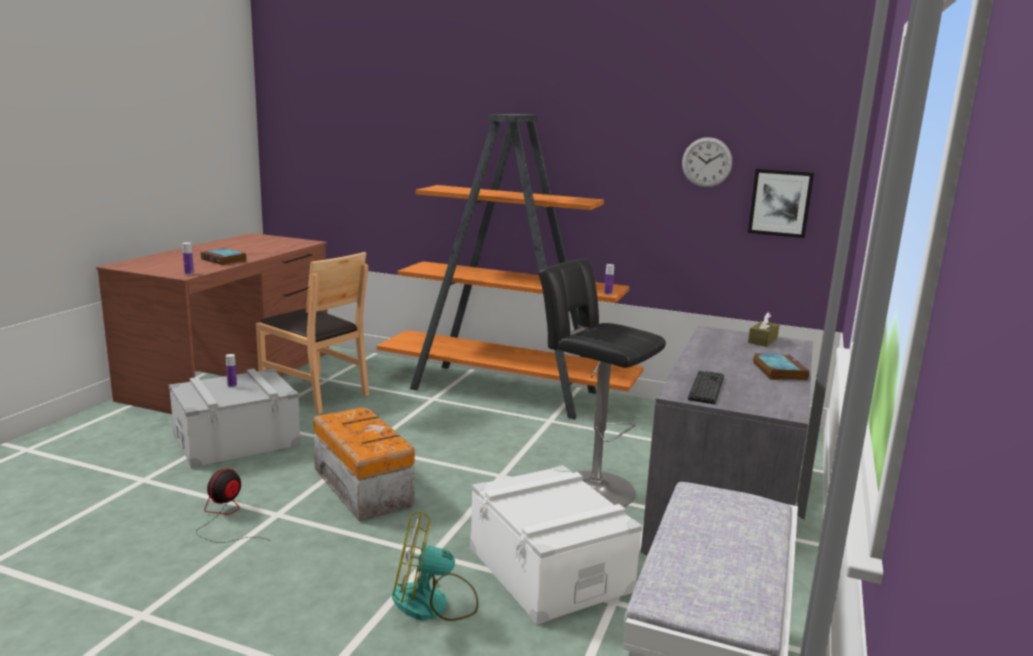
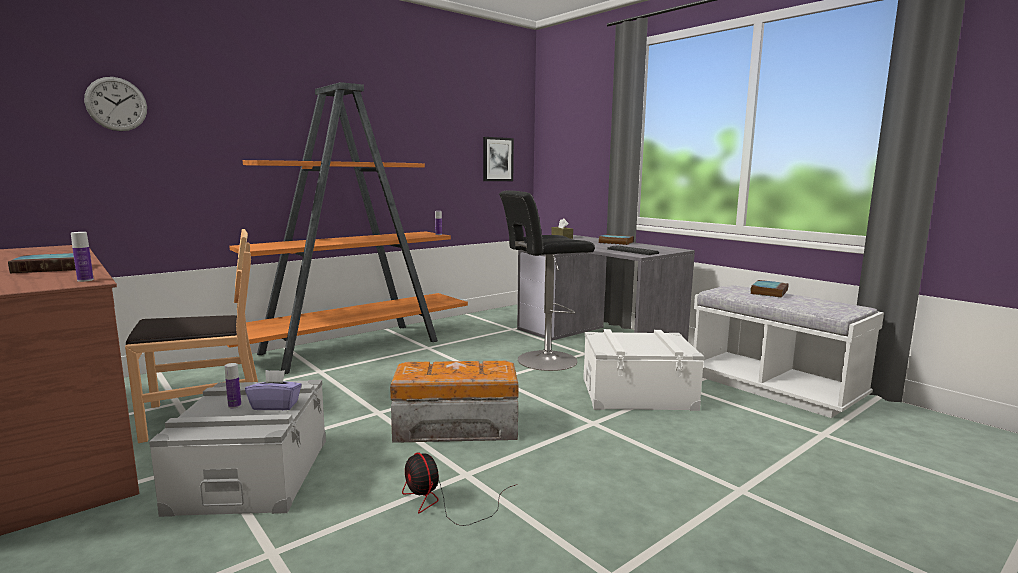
camera: 60 degrees left, 5 degrees down
(237, 395) = (275, 405): none -> purple tissue box
(433, 603) = (660, 435): fan -> none
(706, 162) = (455, 133): wall clock -> wall clock (116, 104)
(744, 531) = (768, 292): none -> book

